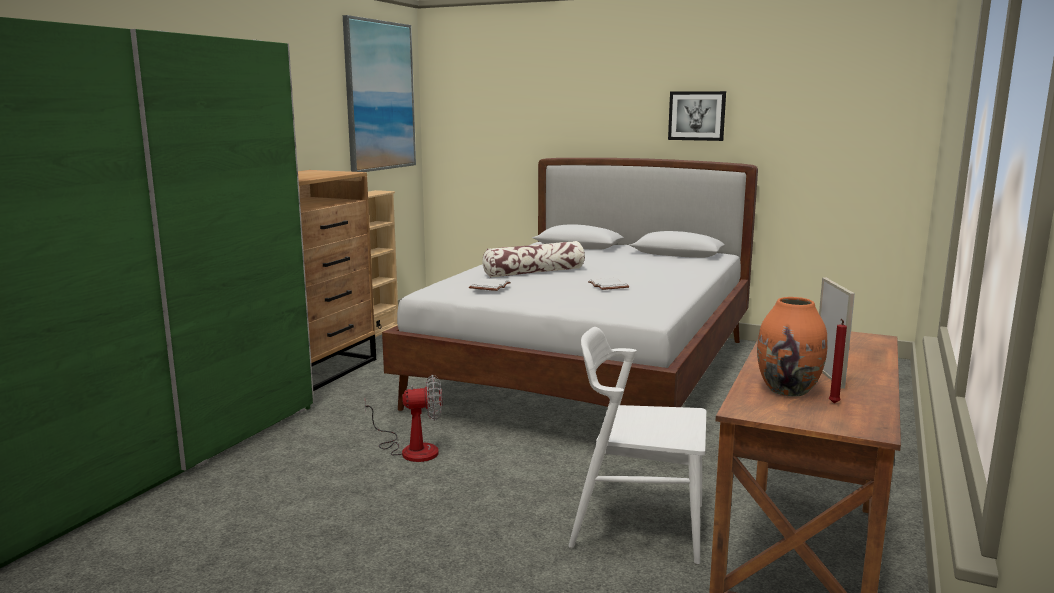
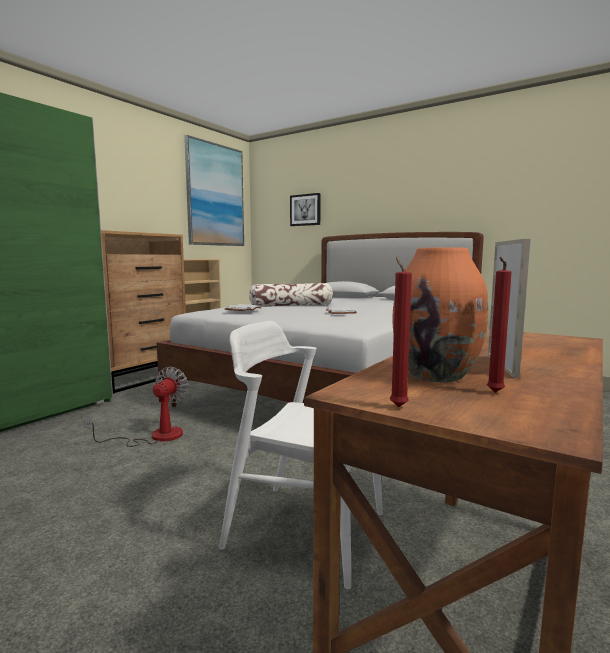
camera: 10 degrees right, 5 degrees down
(411, 449) = (155, 437): fan -> fan turned 75 degrees counterclockwise
(697, 116) = (436, 198): picture -> picture (305, 210)
(780, 418) = (397, 406): none -> red candle

